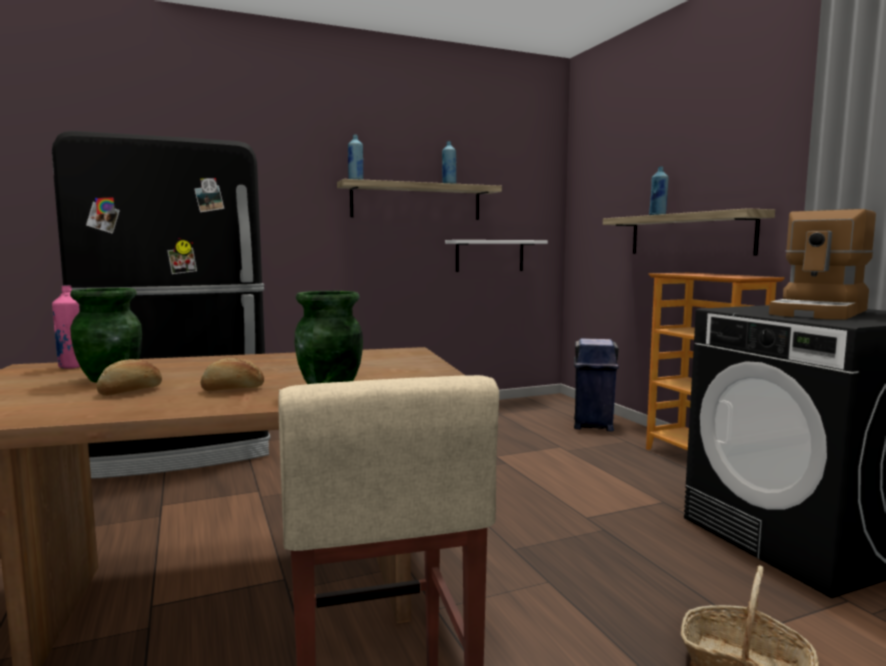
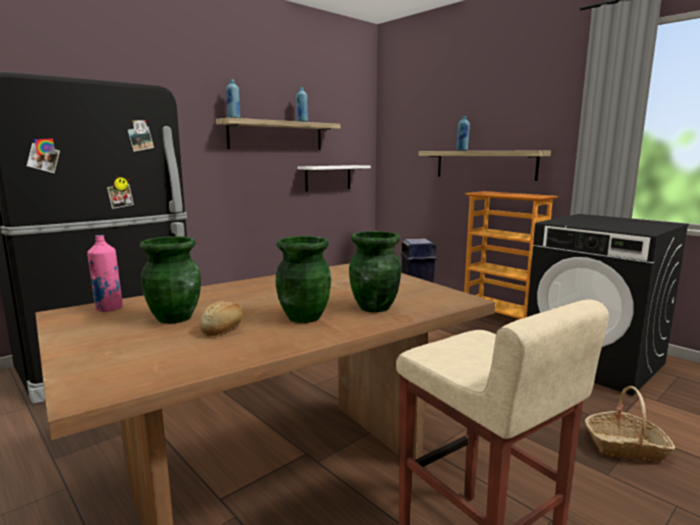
camera: 20 degrees left, 5 degrees up
(233, 389) = (304, 317): bread -> green vase
(820, 313) = (609, 223): coffee machine -> none

